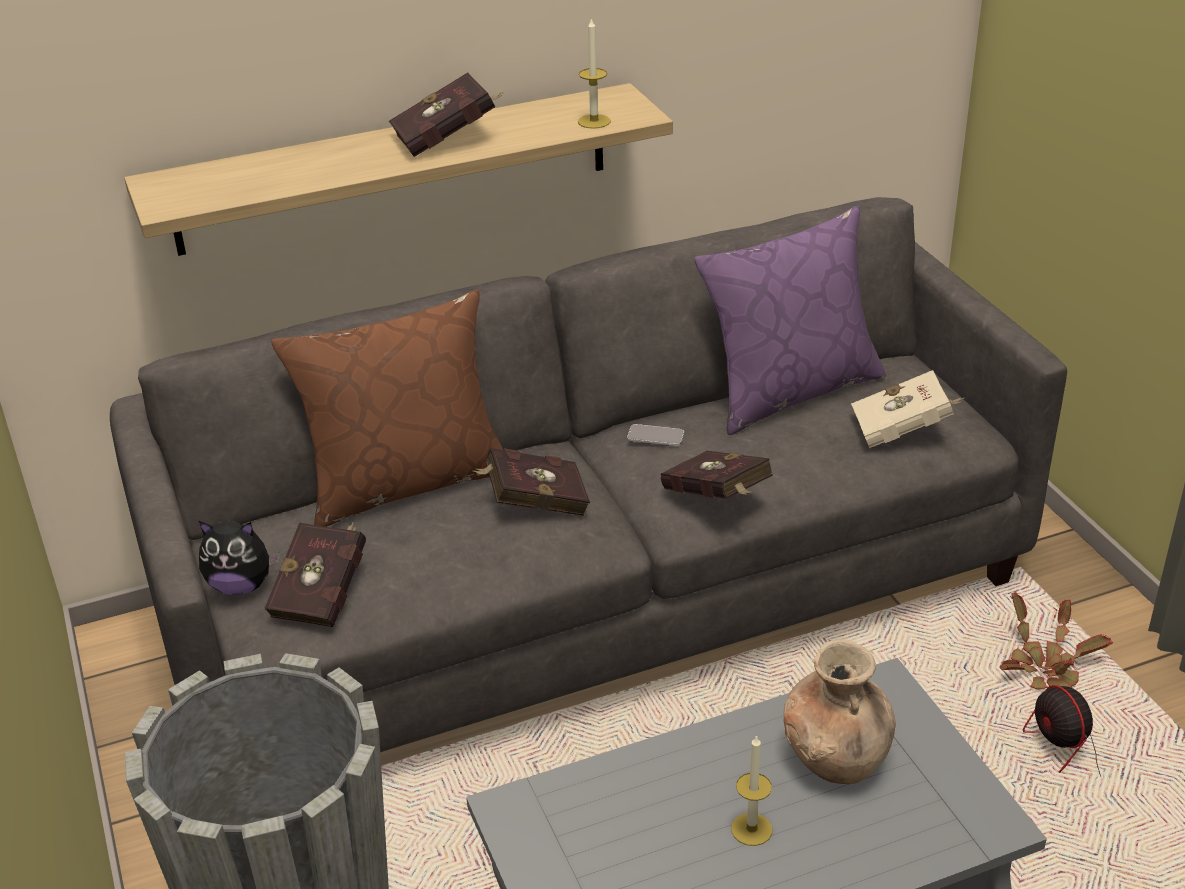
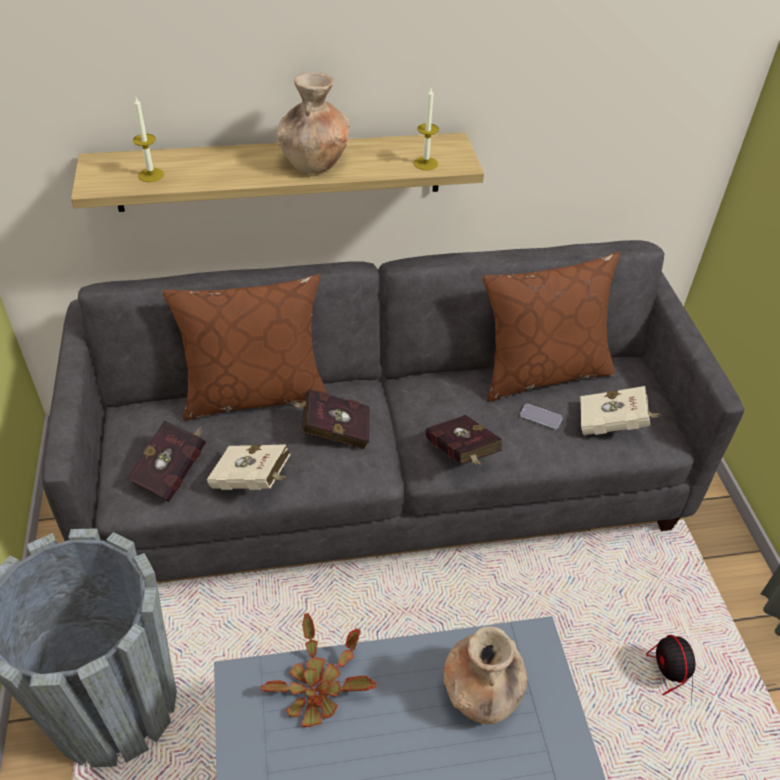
camera: 10 degrees right, 10 degrees up
(241, 585) = (123, 452): plush toy -> none
(444, 579) = (253, 481): none -> beige book
(449, 140) = (314, 162): red book -> brown vase
(655, 436) = (436, 392): phone -> phone (541, 417)
(751, 829) = (401, 742): candle -> candle (151, 175)
(789, 390) = (542, 372): purple pillow -> brown pillow
(1046, 667) = (678, 605): potted plant -> potted plant (318, 688)

